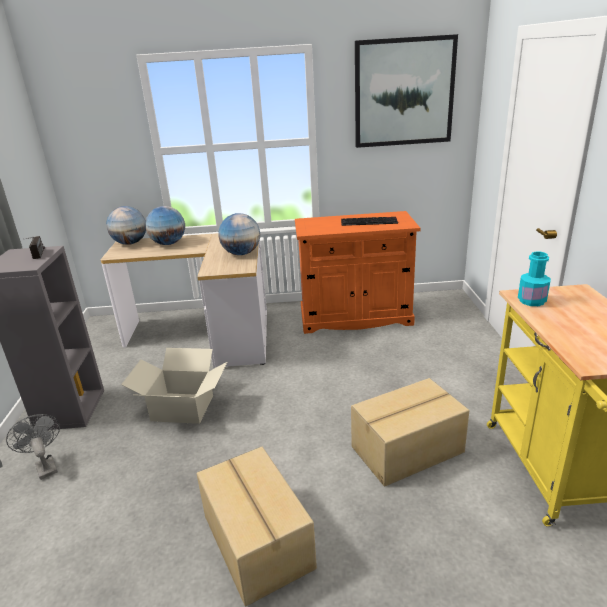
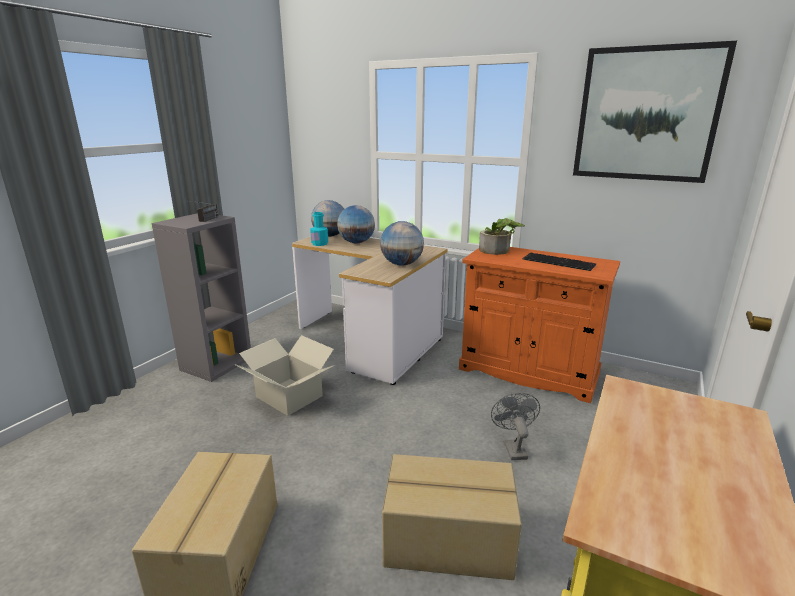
camera: 30 degrees right, 5 degrees down
(45, 466) = (157, 400): grey fan -> grey fan (513, 447)
(314, 222) = (498, 251): none -> potted plant
(531, 301) = (635, 402): turquoise bottle -> turquoise bottle (319, 244)

